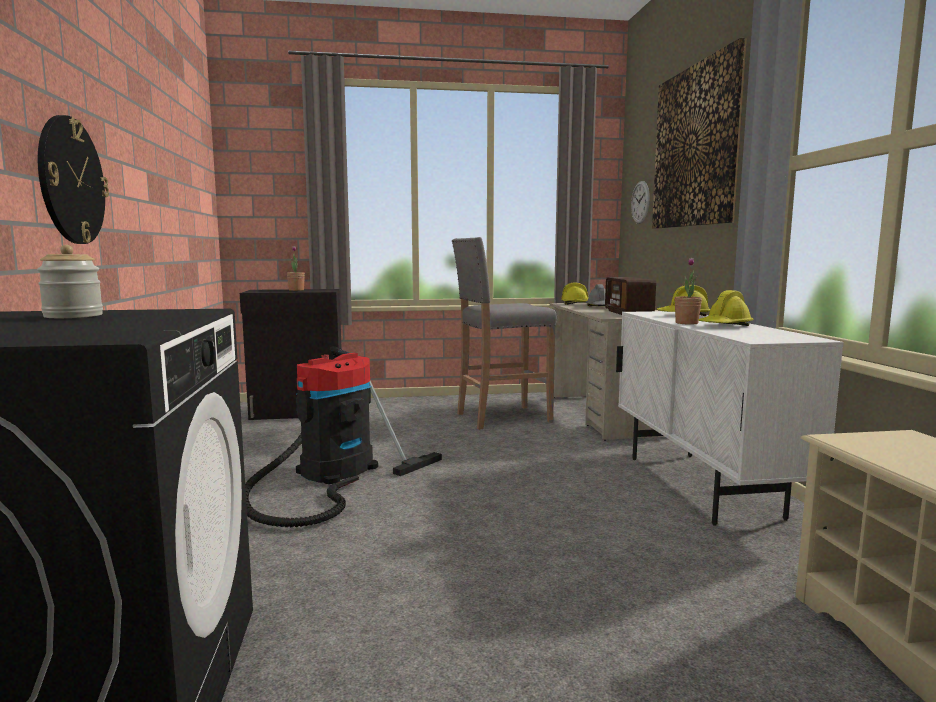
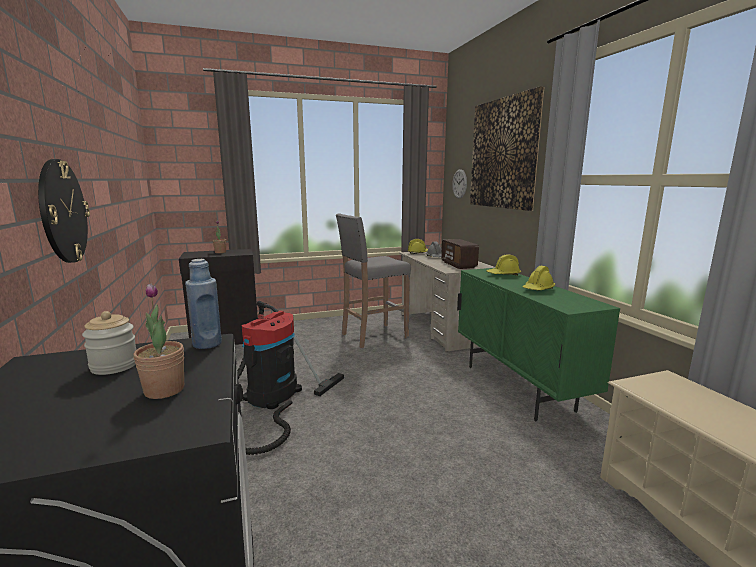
camera: 10 degrees left, 5 degrees up
(194, 311) = (207, 344): none -> blue bottle
(686, 323) = (512, 286): potted plant -> potted plant (164, 390)
(701, 486) = (518, 388): white cabinet -> green cabinet

